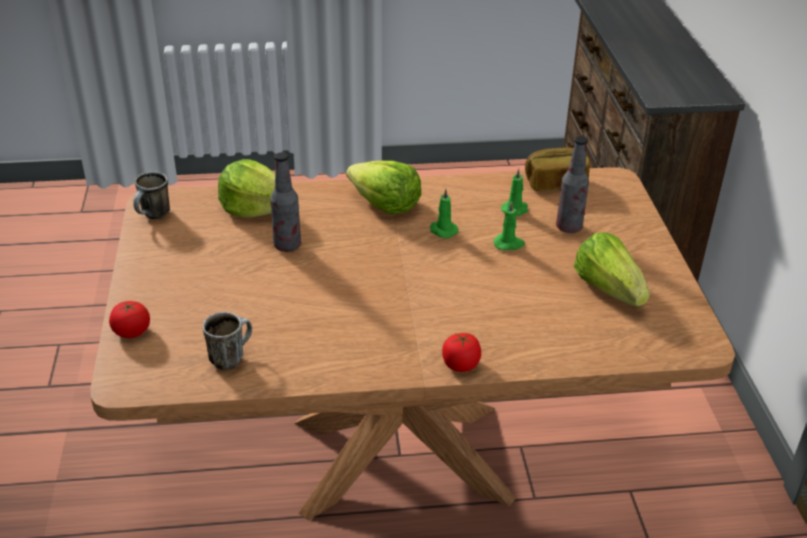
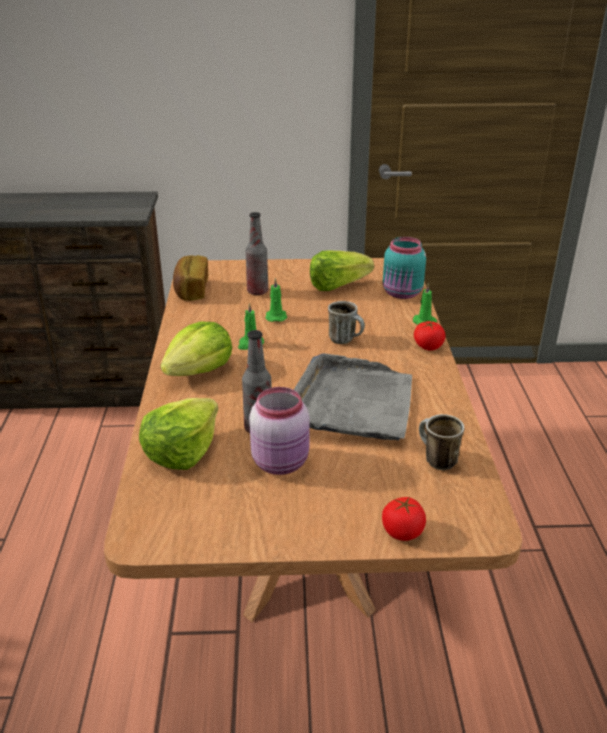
camera: 85 degrees left, 5 degrees down
(154, 216) = (174, 533): mug -> mug (346, 340)
(235, 261) = (282, 462): none -> pink jar
(331, 302) = (352, 403): none -> grey tray
(515, 210) = (226, 310): green candle -> green candle (423, 322)
(605, 347) = (402, 294): none -> turquoise jar

